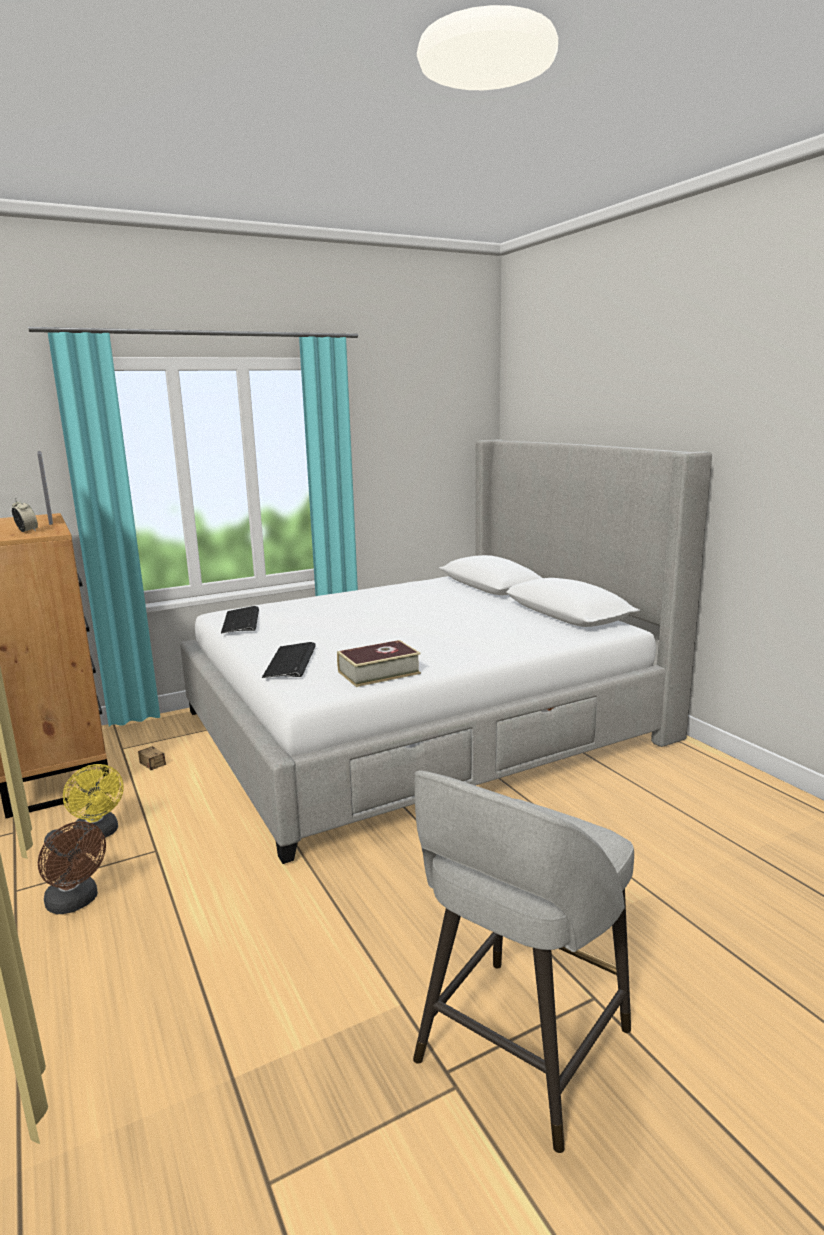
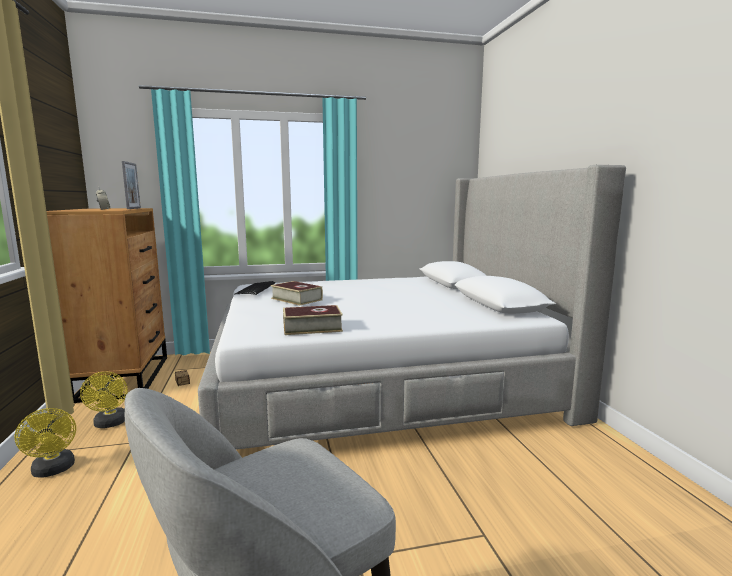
camera: 15 degrees right, 5 degrees down
(76, 902) = (53, 470): brown fan -> yellow fan
(291, 662) = (258, 315): keyboard -> none
(315, 632) = (296, 299): none -> book

